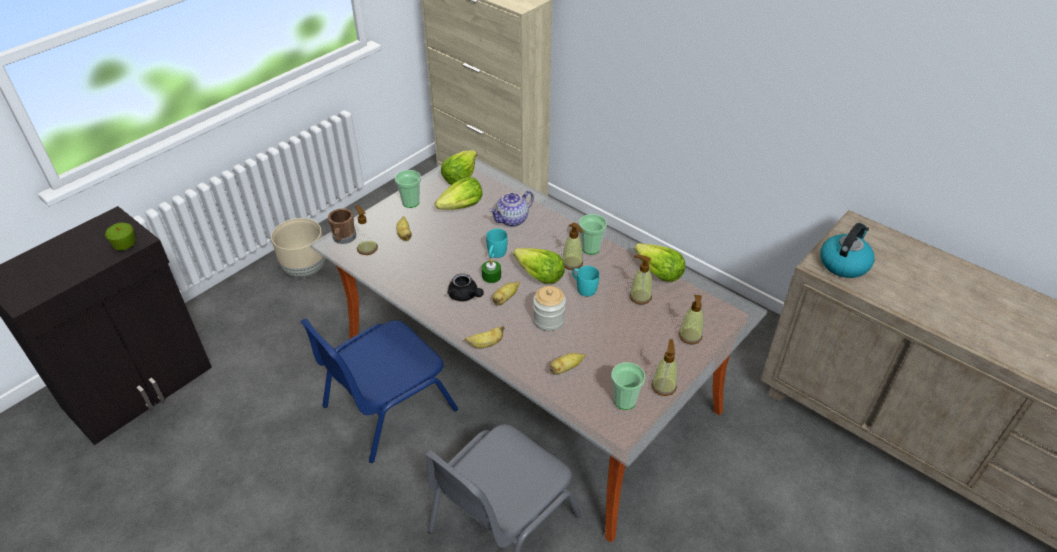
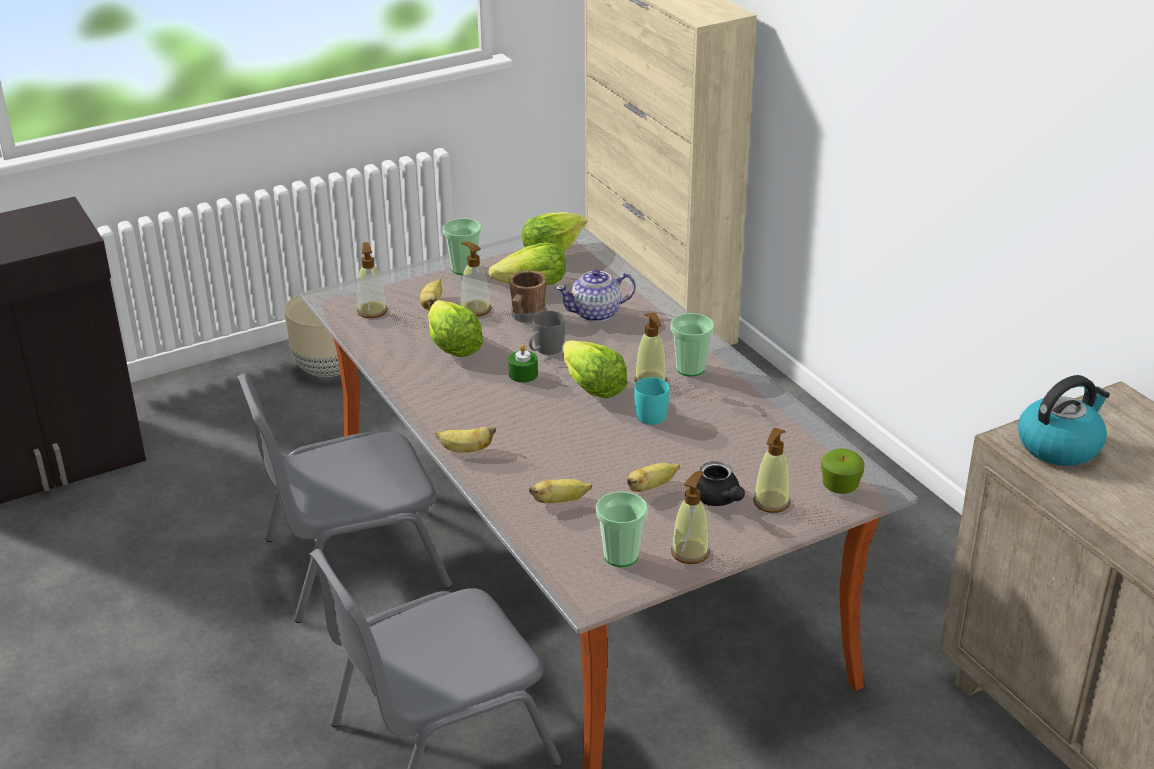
camera: 20 degrees right, 10 degrees down
(125, 245) = (59, 239): apple -> apple (840, 487)
(344, 238) = (348, 294): brown mug -> brown mug (526, 316)
(387, 408) = (352, 562): blue chair -> grey chair
(465, 296) = (472, 390): black teapot -> black teapot (717, 500)
(495, 255) = (545, 350): turquoise mug -> grey mug
(505, 299) = (526, 404): banana -> banana (651, 487)
(549, 320) = (572, 441): jar -> none
(640, 297) = (726, 440): soap dispenser -> soap dispenser (475, 309)
(658, 272) = (773, 417): lettuce -> lettuce (452, 345)

